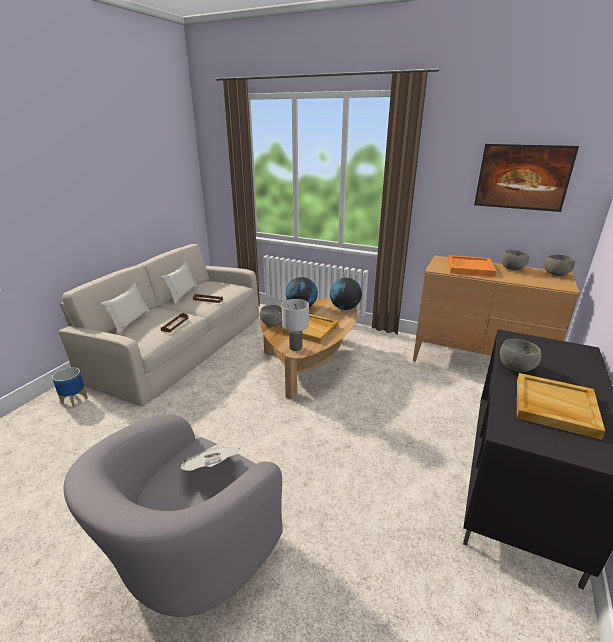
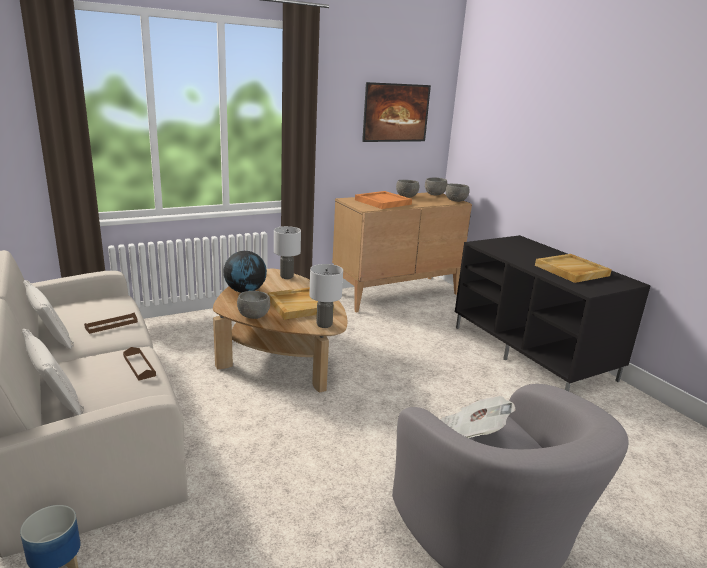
camera: 55 degrees left, 5 degrees down
(344, 308) = (286, 277): globe -> white table lamp
(516, 368) = (521, 259): grey bowl -> grey bowl (456, 201)

